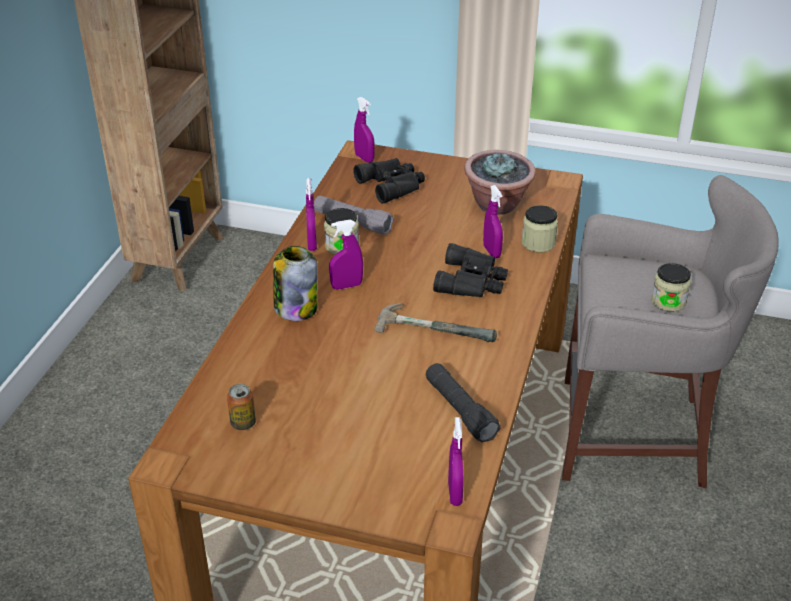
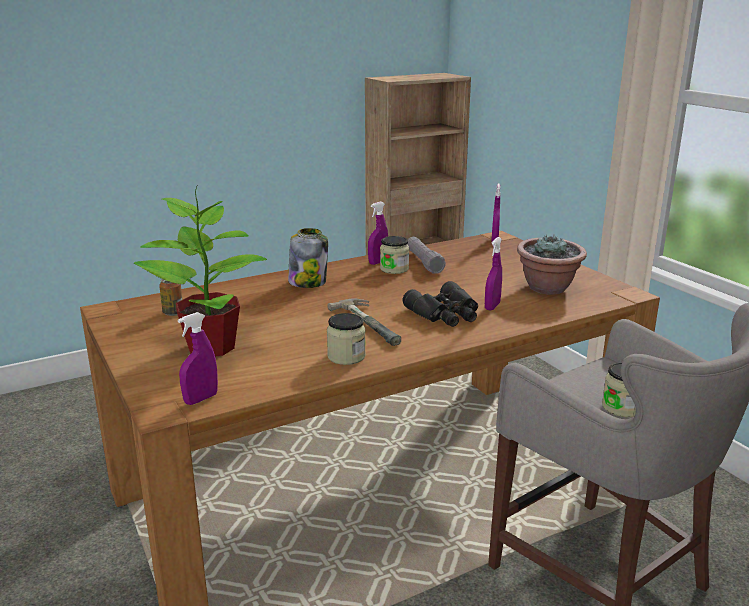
camera: 45 degrees right, 15 degrees down
(346, 286) = (358, 285): purple spray bottle -> none
(360, 437) = (213, 347): none -> potted plant
(393, 184) = (489, 256): black binoculars -> none
(460, 410) = (296, 365): black flashlight -> none
(538, 243) = (539, 316): jar -> jar (346, 356)

